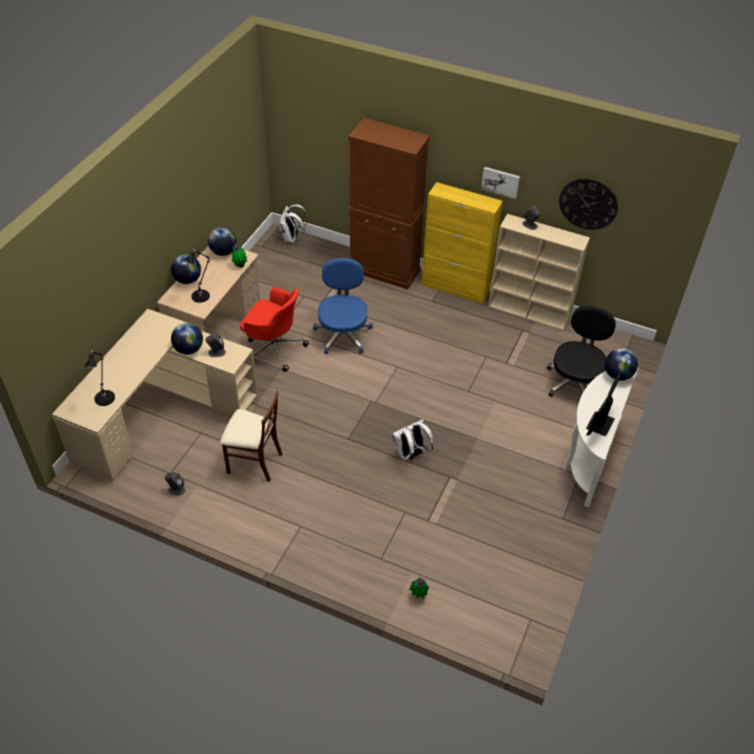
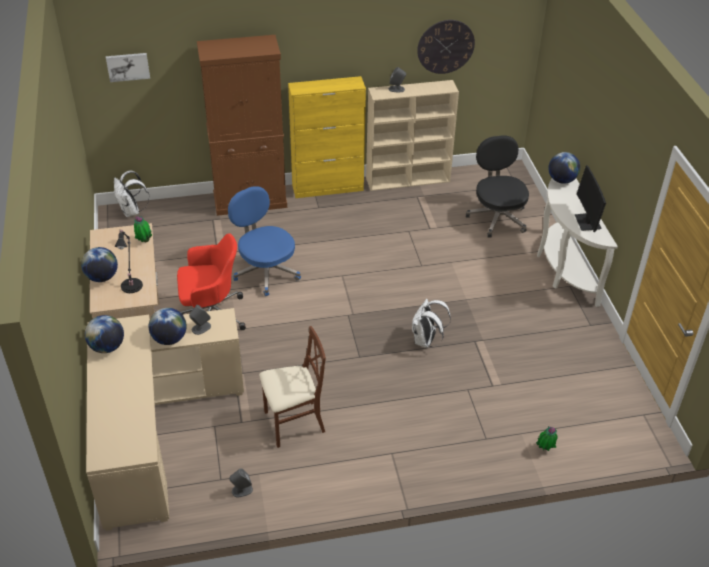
camera: 35 degrees left, 5 degrees down
(105, 396) = (129, 424): black table lamp -> none
(223, 252) = (113, 236): globe -> globe (107, 347)
(500, 181) = (356, 57): picture -> picture (128, 66)

